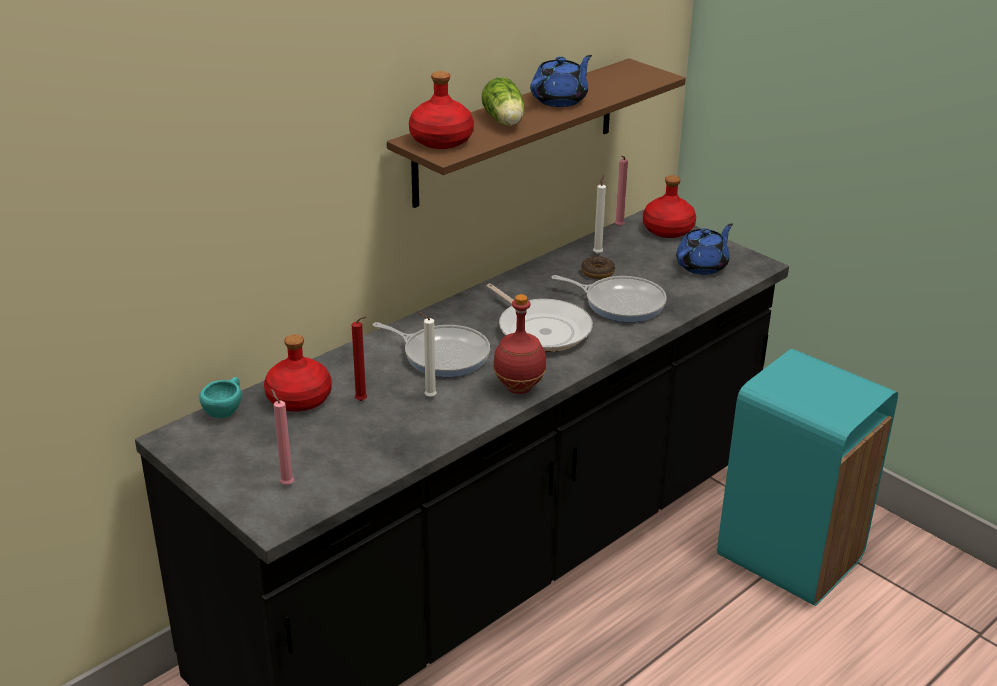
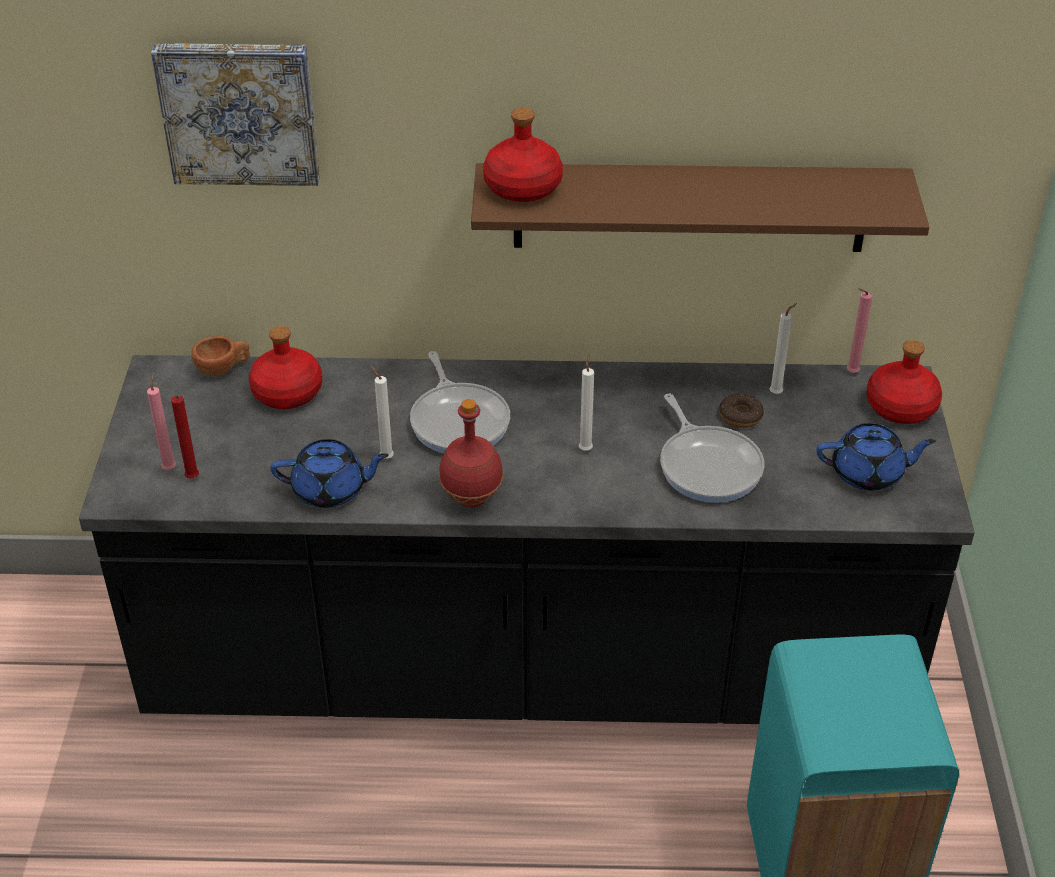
camera: 45 degrees right, 10 degrees up
(216, 150) = (239, 111): none -> picture
(226, 410) = (223, 368): turquoise cup -> brown cup
(363, 401) = (330, 427): red candle -> red candle (193, 479)
(505, 122) = (621, 193): lettuce -> none
(541, 329) = (585, 448): frying pan -> white candle
(560, 100) = (727, 192): blue teapot -> blue teapot (331, 490)

